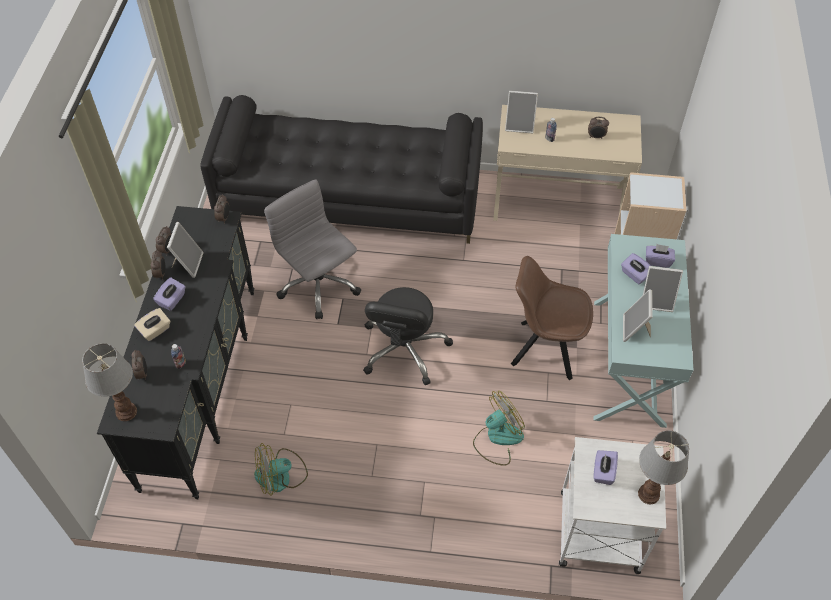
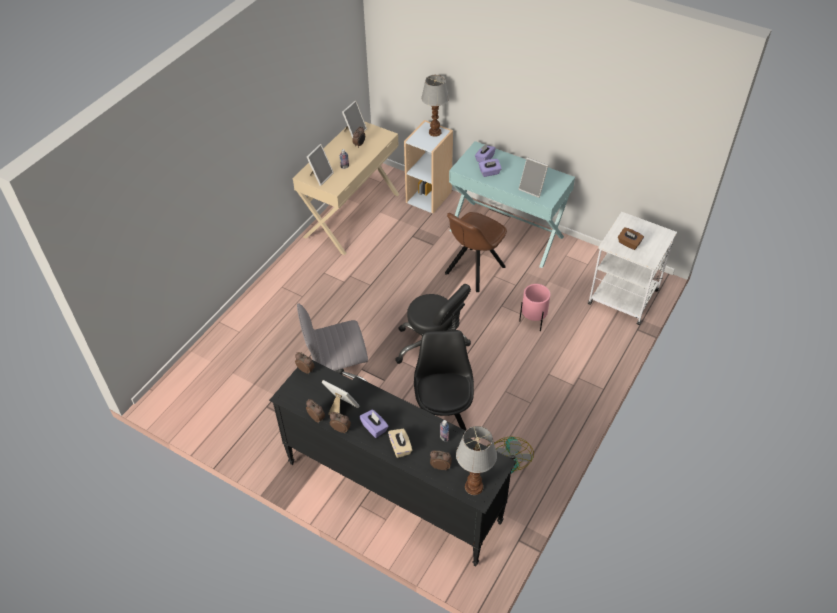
camera: 65 degrees left, 5 degrees down
(310, 396) = (443, 419): none -> black chair
(349, 197) = (261, 332): black sofa -> none
(497, 438) = (532, 321): fan -> pink planter
(603, 472) = (629, 243): purple tissue box -> brown tissue box
(648, 494) = (652, 230): table lamp -> table lamp (435, 132)
(656, 301) = (515, 171): picture frame -> picture frame (354, 132)

